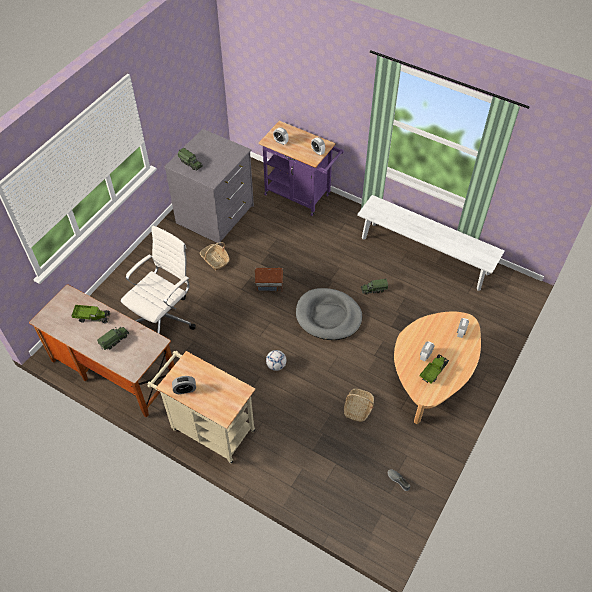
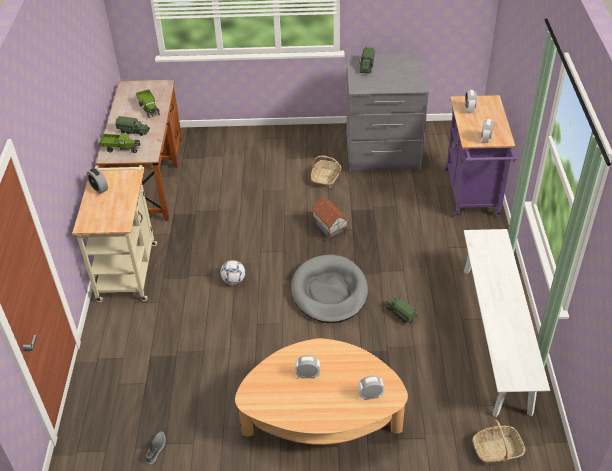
camera: 60 degrees right, 10 degrees down
(164, 318) = (229, 180): white office chair -> none
(358, 408) = (227, 371): basket -> basket (497, 450)
(433, 371) = (290, 392): toy truck -> toy truck (121, 148)

